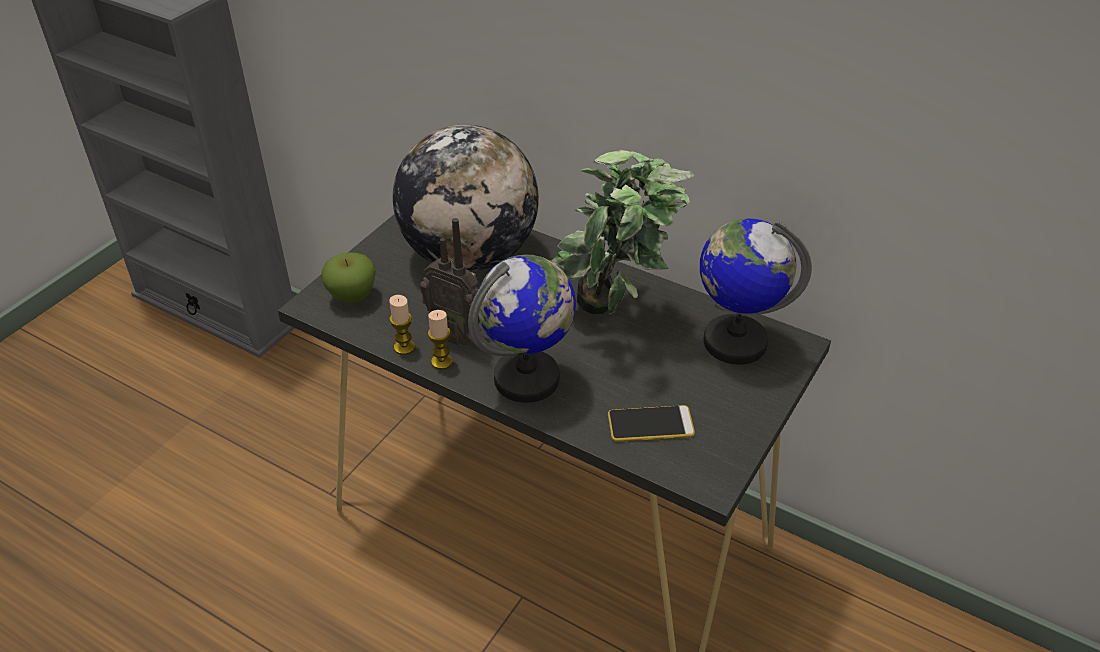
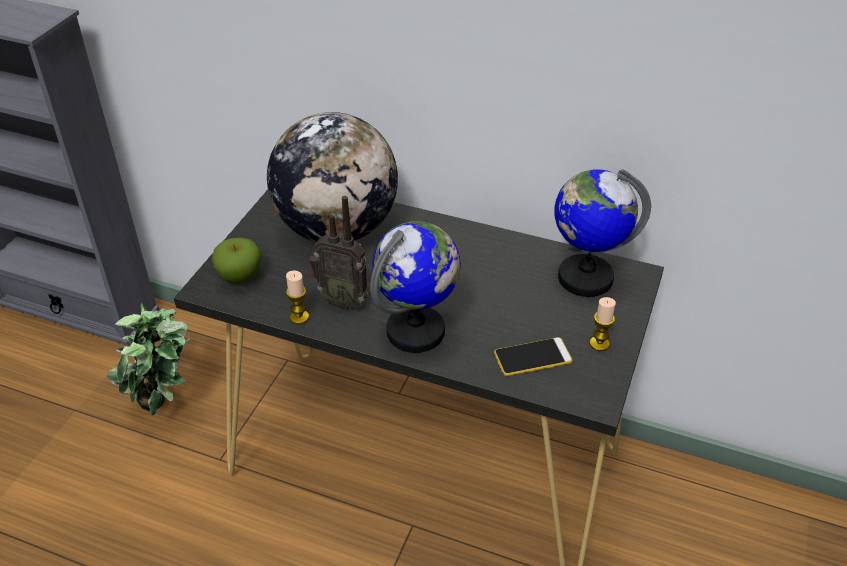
camera: 10 degrees left, 0 degrees up
(442, 362) = (336, 326): candle -> candle (599, 344)
(615, 317) = (478, 268): potted plant -> potted plant (166, 410)

